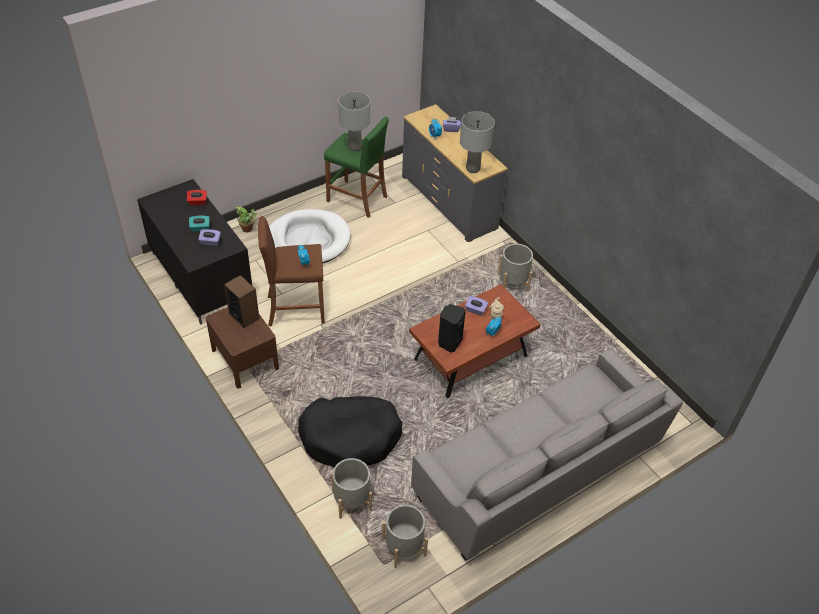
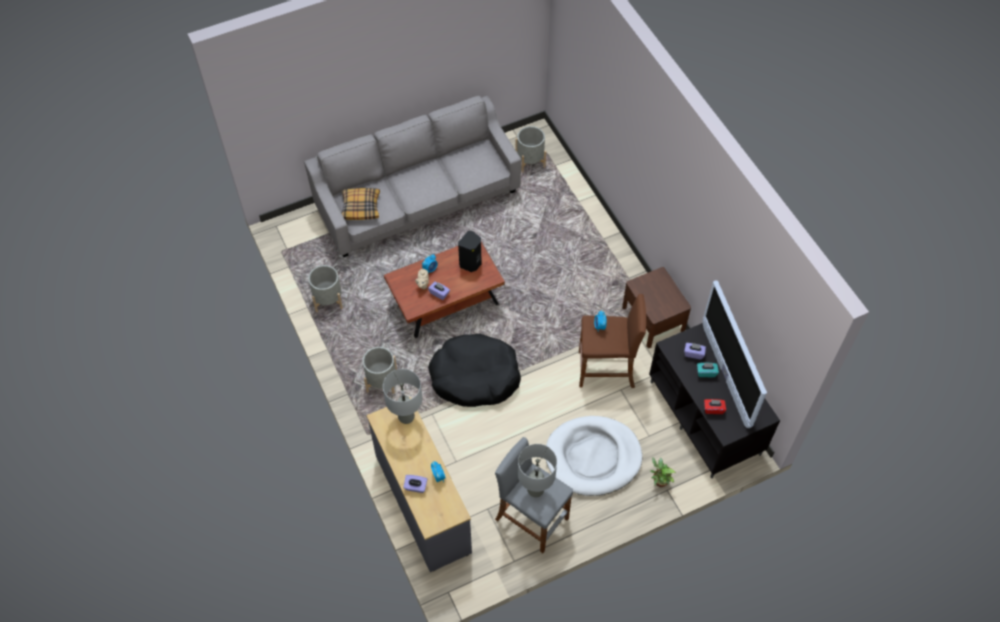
camera: 170 degrees left, 10 degrees up
(181, 227) = (725, 375): none -> television
(244, 316) = (655, 305): speaker -> none
(350, 437) = (562, 241): black dog bed -> black dog bed (475, 376)
(351, 500) = (565, 194): grey planter -> grey planter (328, 299)
(357, 199) = (531, 519): green stool -> grey stool
(594, 390) = (360, 207): none -> pillow

